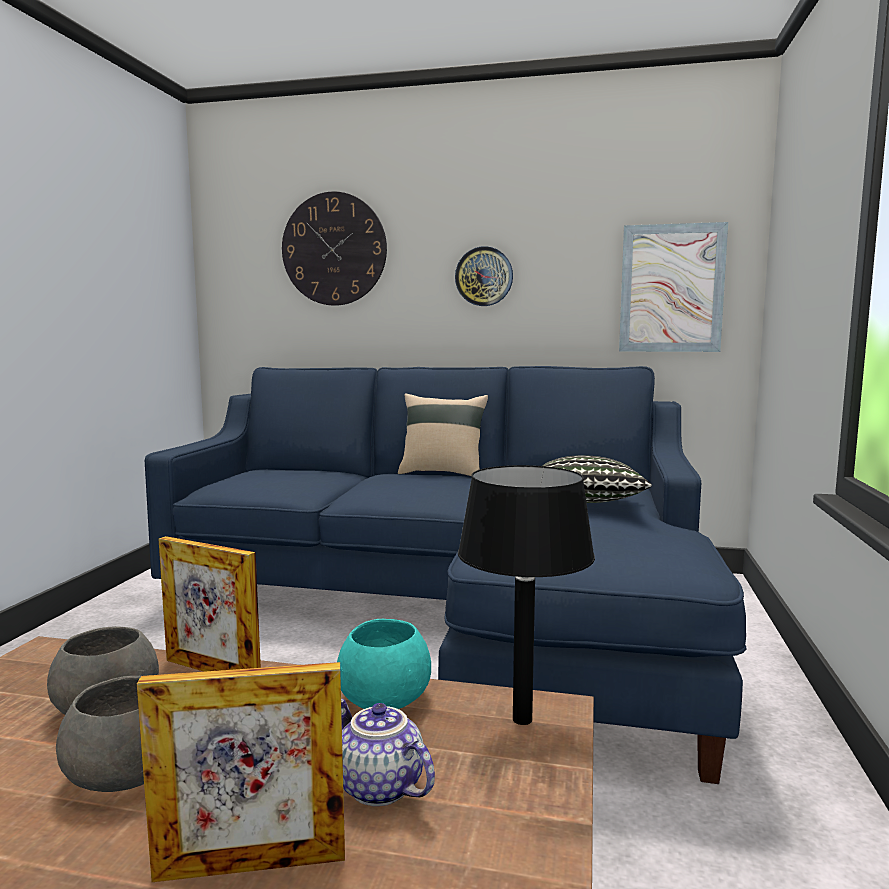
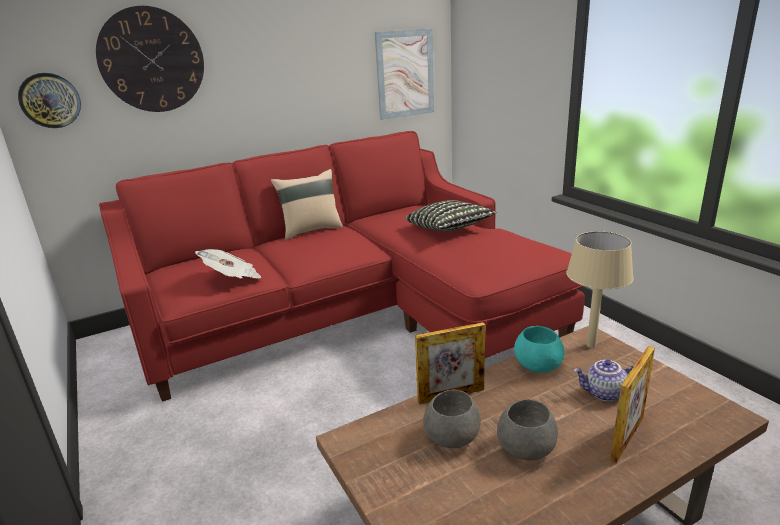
camera: 40 degrees left, 15 degrees up
(275, 486) = (232, 278): none -> newspaper
(452, 607) = (351, 315): blue sofa -> red sofa
(484, 276) = (286, 75): wall clock -> wall clock (50, 100)
(521, 719) = (591, 345): black table lamp -> beige table lamp

